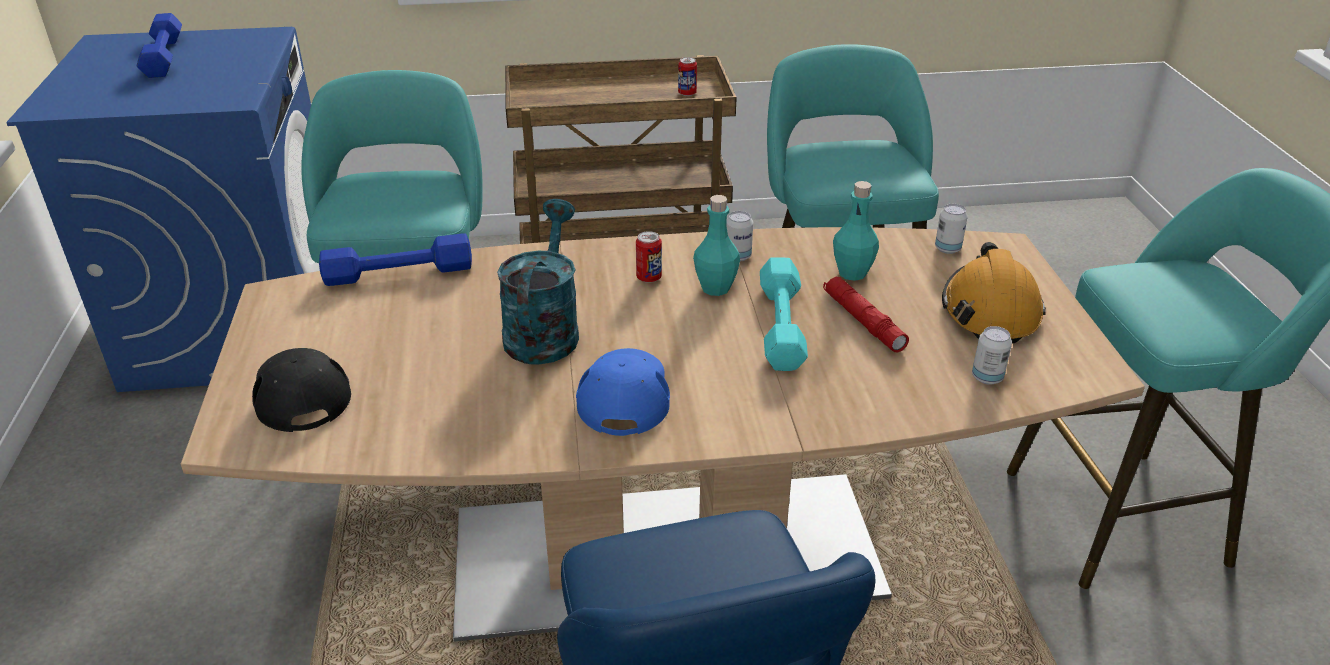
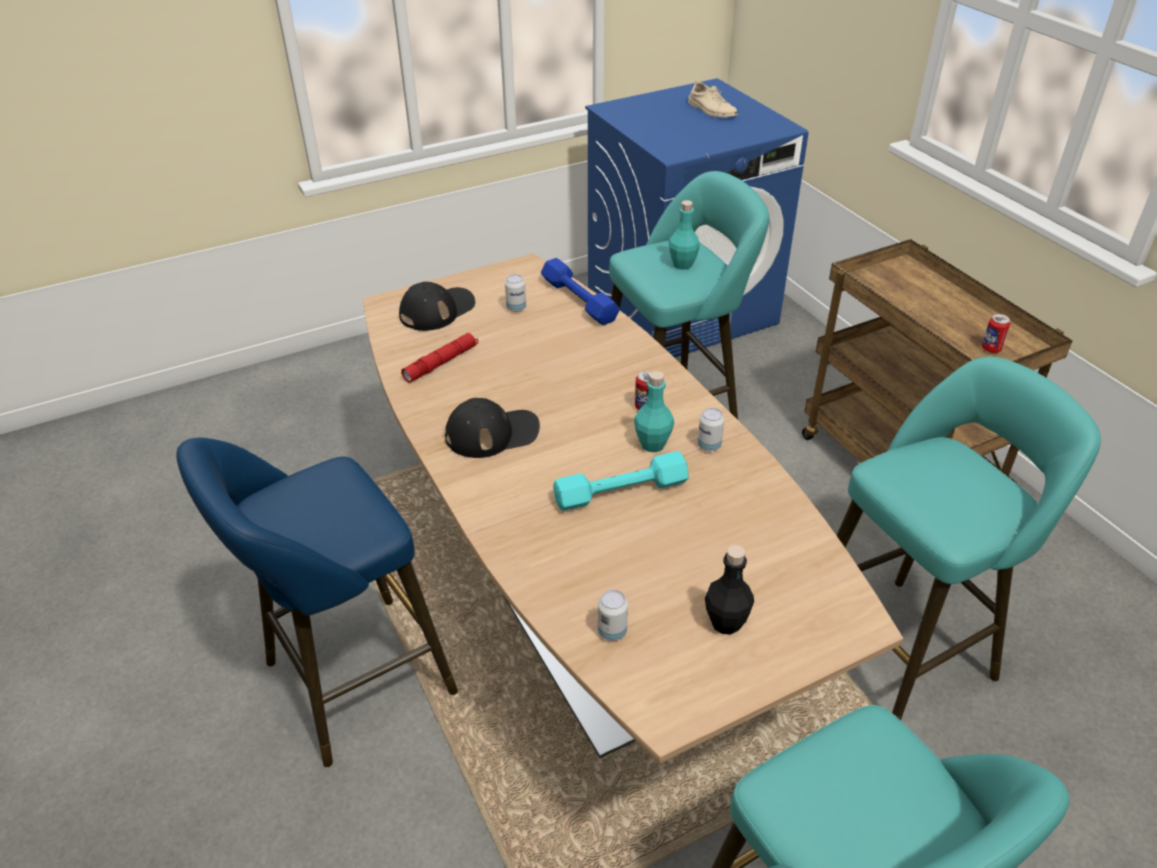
camera: 70 degrees right, 5 degrees up
(163, 56) = (711, 110): blue dumbbell -> beige shoe
(544, 330) = (548, 378): turquoise watering can -> none
(624, 394) = (492, 433): blue cap -> black cap
(852, 273) = (729, 518): turquoise bottle -> turquoise bottle (682, 264)
(863, 321) = (655, 538): red flashlight -> red flashlight (441, 363)
(947, 249) = (821, 578): can -> can (516, 308)
(990, 310) = (726, 623): orange hard hat -> black bottle

